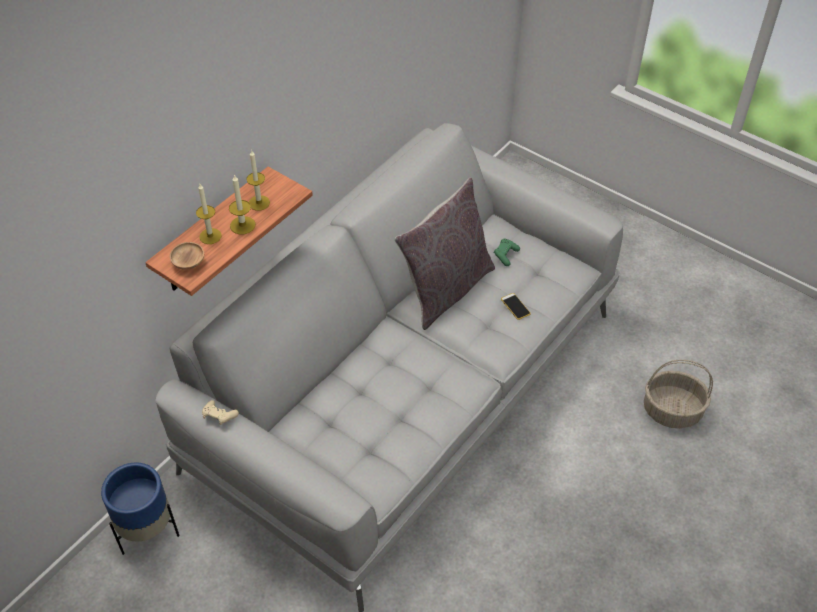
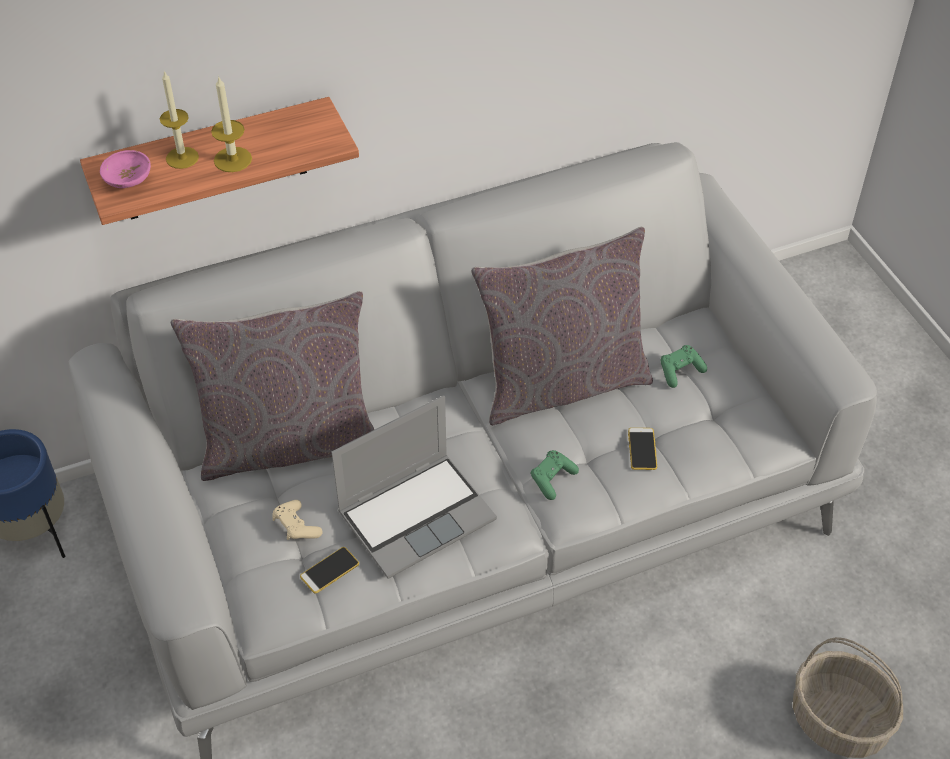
camera: 30 degrees right, 0 degrees up
(188, 262) = (128, 180): brown bowl -> pink bowl
(219, 417) = (120, 414): beige game controller -> beige game controller (296, 527)
(259, 203) = (277, 139): candle -> none
(316, 391) = (289, 442): none -> grey pillow
(395, 451) = (329, 570): none -> phone
(421, 397) = (417, 514): none -> laptop
(479, 344) = (552, 479): none -> green game controller

